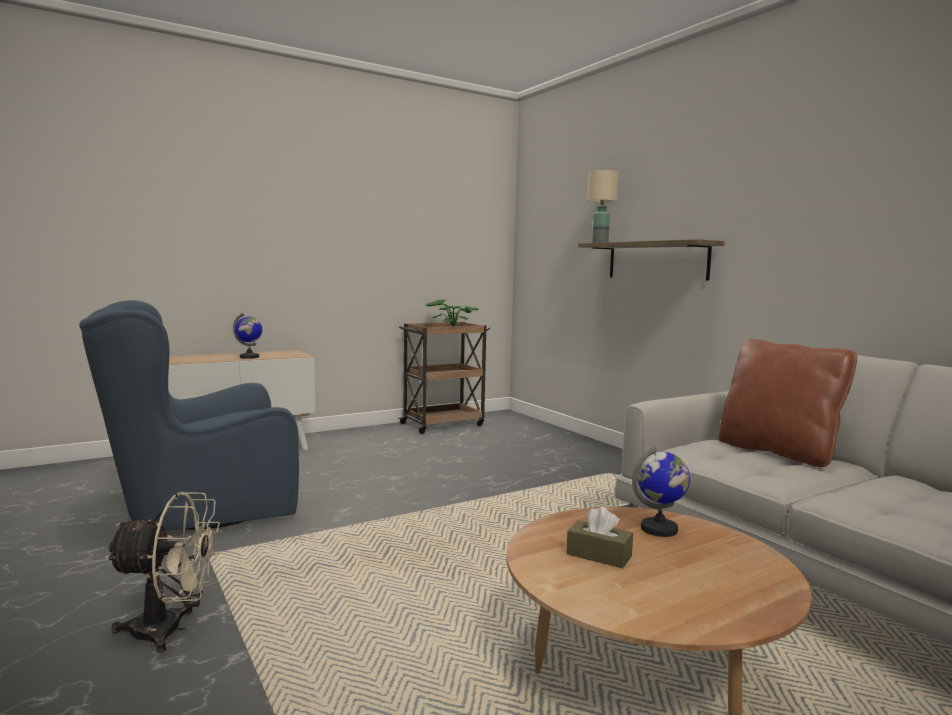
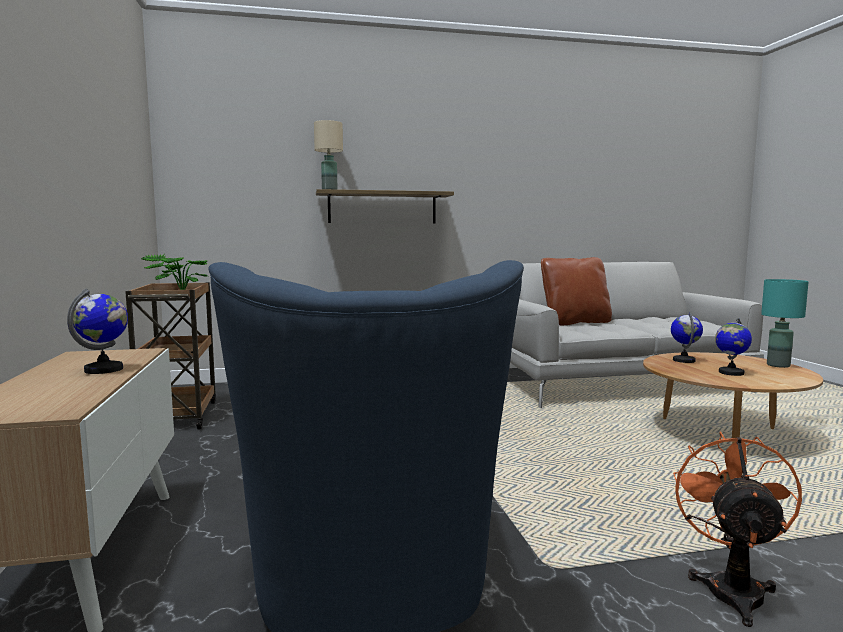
camera: 70 degrees left, 0 degrees up
(170, 630) = (732, 587): beige fan -> orange fan
(599, 555) = (730, 372): brown tissue box -> globe
(728, 606) = (778, 365): none -> turquoise table lamp

